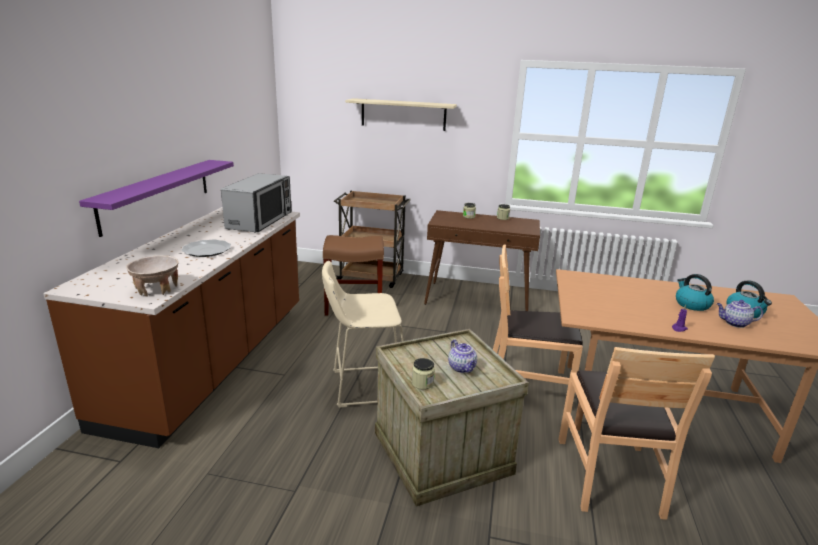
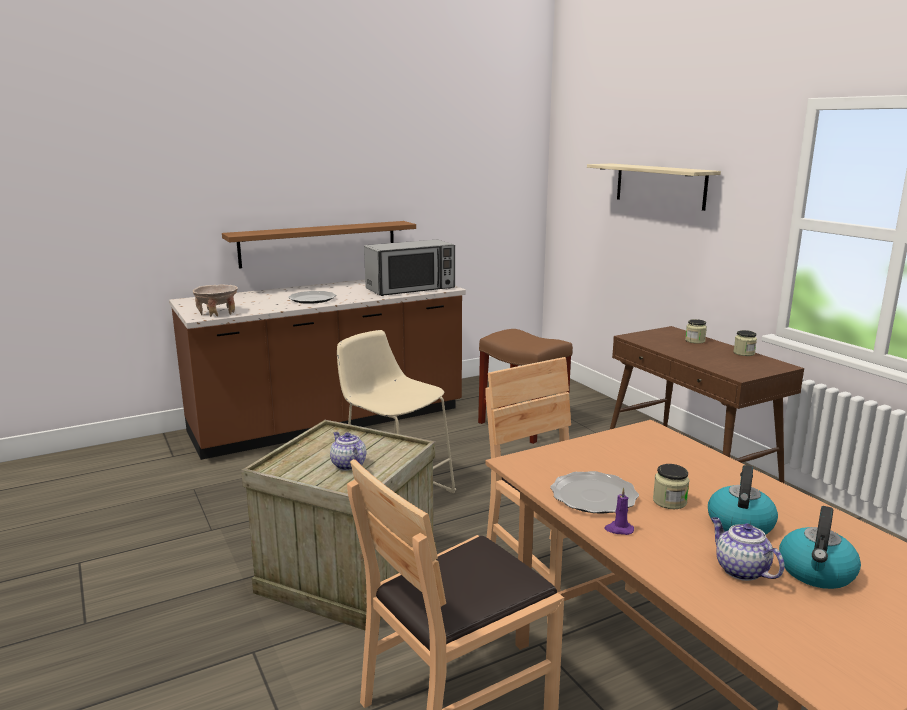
camera: 50 degrees right, 5 degrees down
(157, 194) = (319, 243): purple shelf -> brown shelf
(372, 278) = (597, 407): brown cart -> none
(422, 383) = (291, 458): jar -> jar (669, 501)
(462, 368) = (348, 465): teapot -> teapot turned 120 degrees clockwise
(637, 318) = (593, 496): none -> plate

